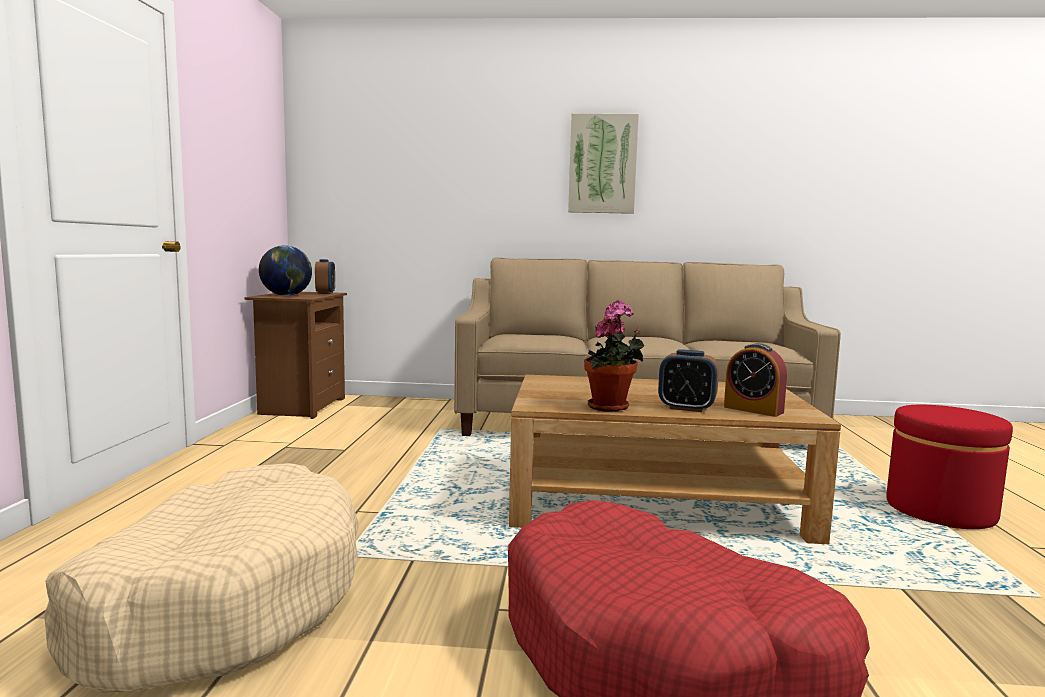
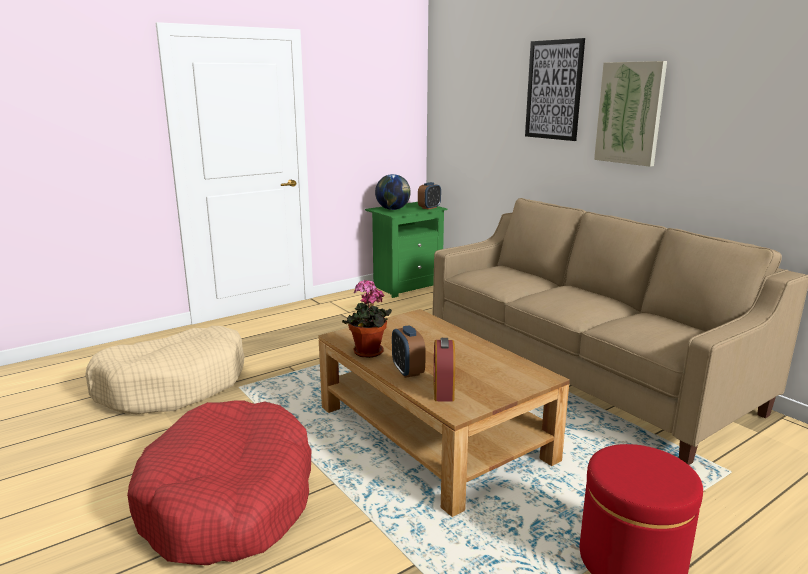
camera: 50 degrees right, 10 degrees up
(301, 406) = (406, 286): brown nightstand -> green nightstand
(504, 142) = (554, 90): none -> picture

